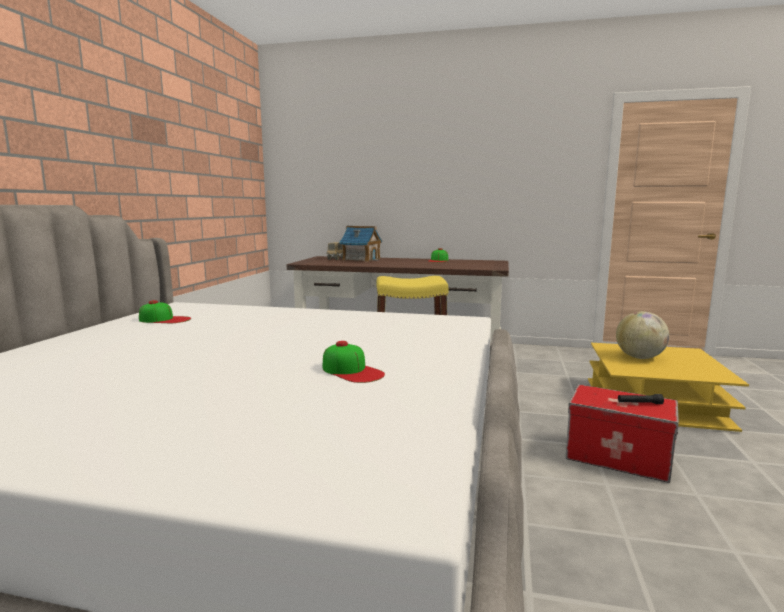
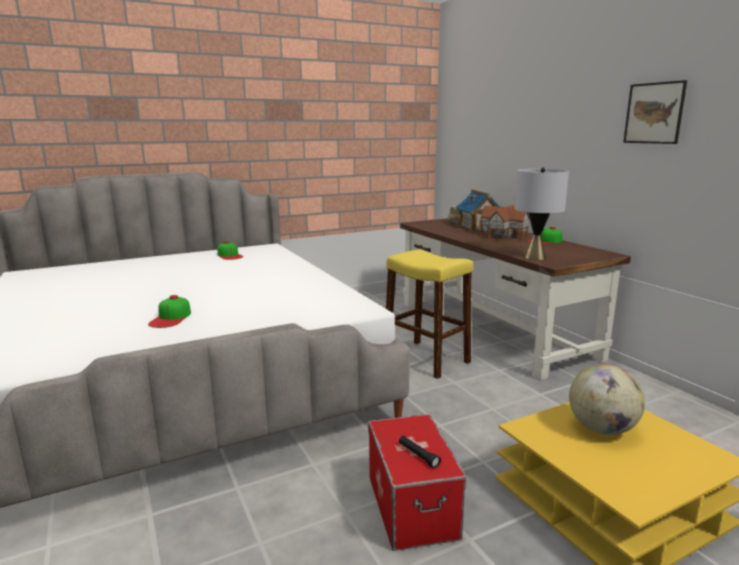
camera: 50 degrees right, 5 degrees up
(402, 261) = (503, 236): none -> toy house
(474, 267) = (535, 257): none -> grey table lamp
(514, 156) = (654, 113): none -> picture

